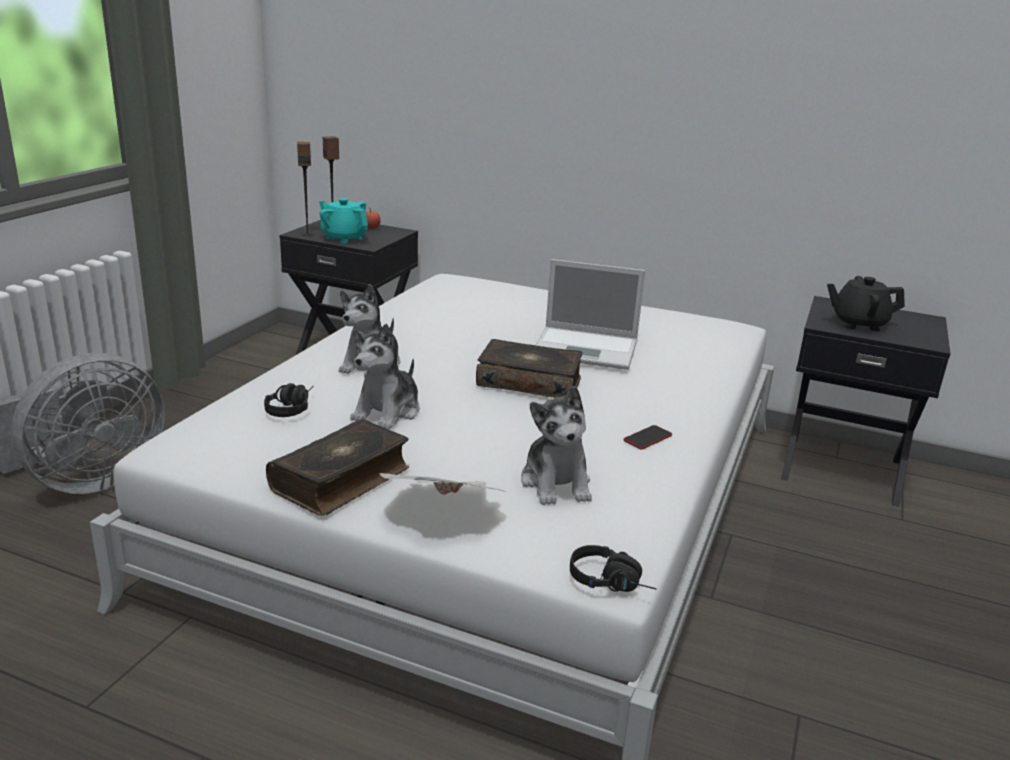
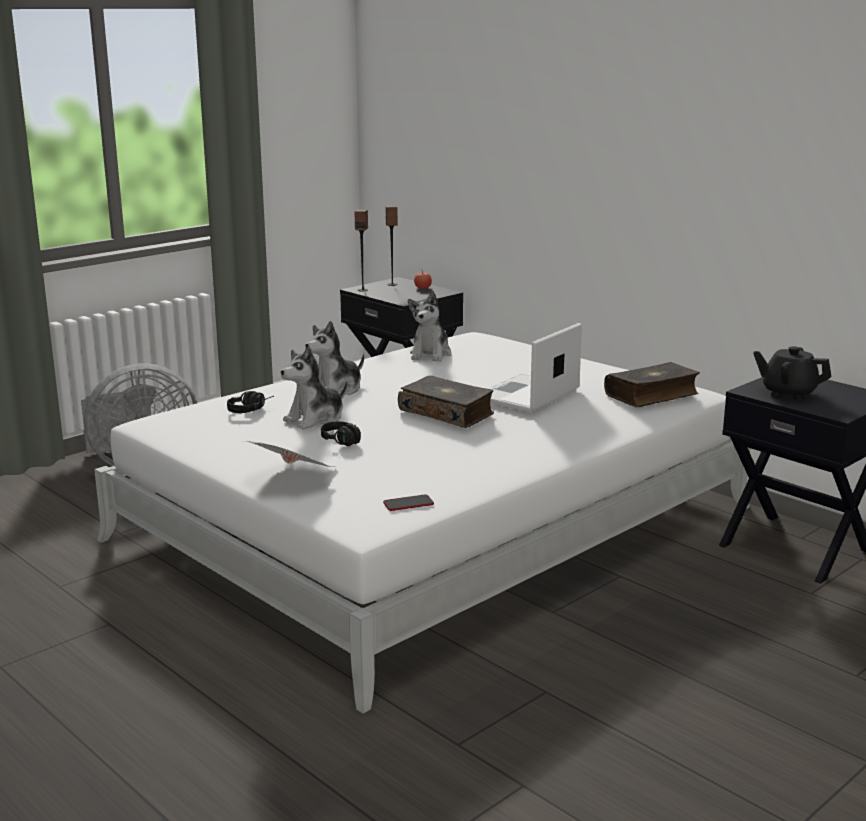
camera: 25 degrees right, 5 degrees down
(342, 480) = (242, 453): book -> book (652, 395)
(344, 238) = (390, 294): turquoise teapot -> none
(556, 483) = (392, 475): plush toy -> plush toy (430, 354)
(587, 349) = (526, 395): laptop -> laptop turned 90 degrees clockwise
(612, 583) = (362, 530): black headphones -> black headphones (345, 442)
(647, 438) = (501, 459): phone -> phone (408, 504)

